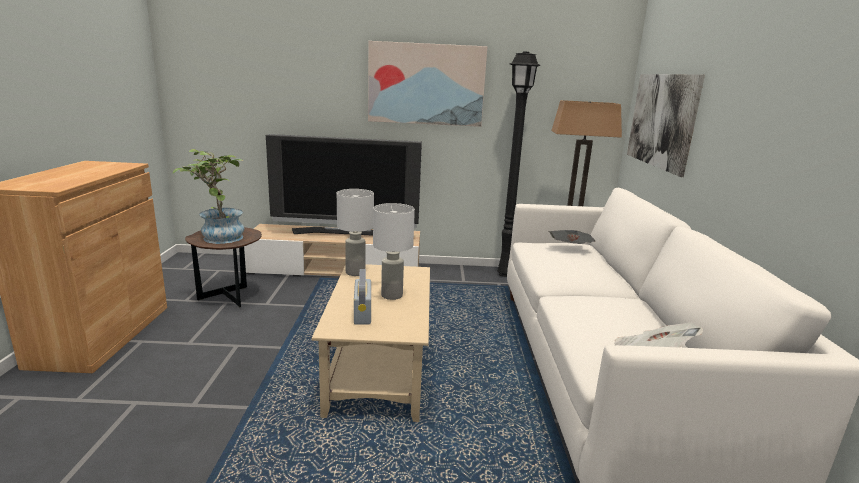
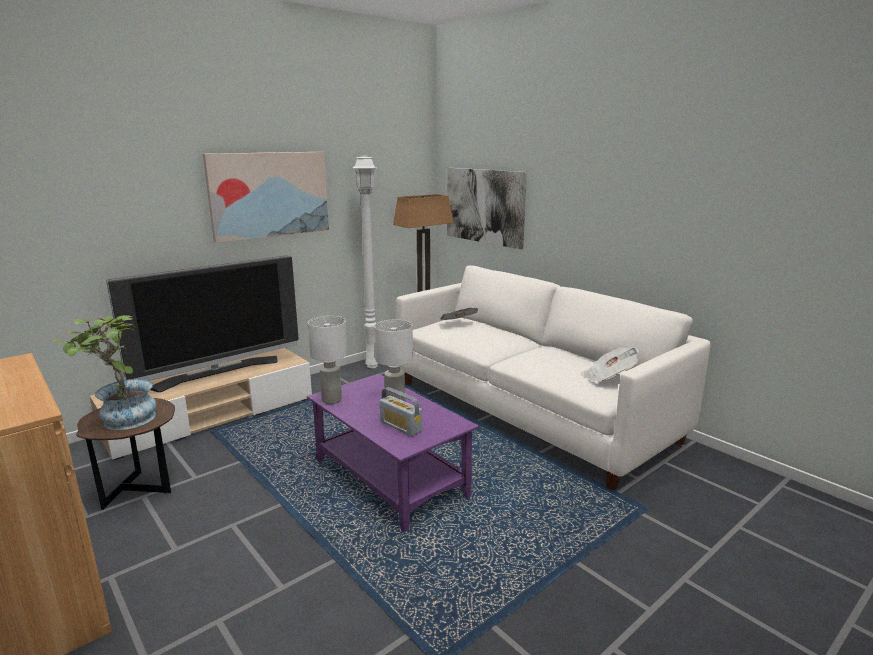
camera: 40 degrees left, 0 degrees up
(379, 370) = (391, 479): beige coffee table -> purple coffee table
(505, 274) = (373, 365): black floor lamp -> white floor lamp

